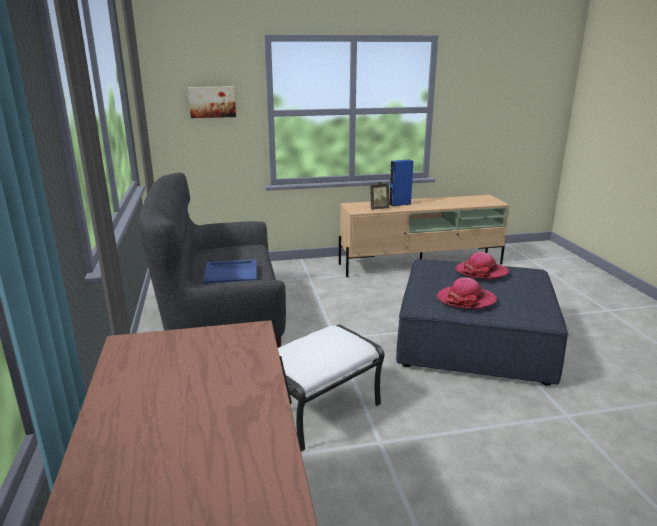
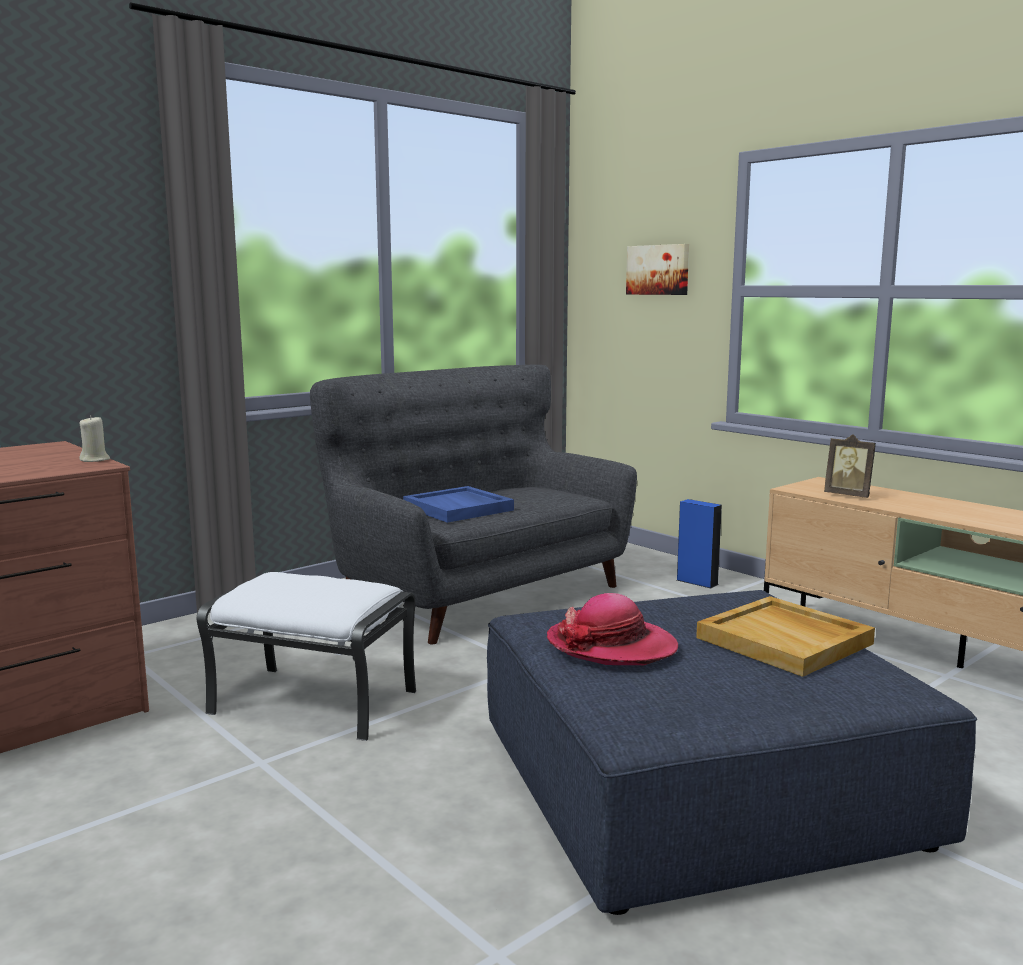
camera: 60 degrees right, 10 degrees down
(231, 329) = (95, 460): none -> beige candle
(399, 204) = (918, 502): blue speaker -> blue speaker (697, 582)
(481, 272) = (786, 641): hat -> beige tray

